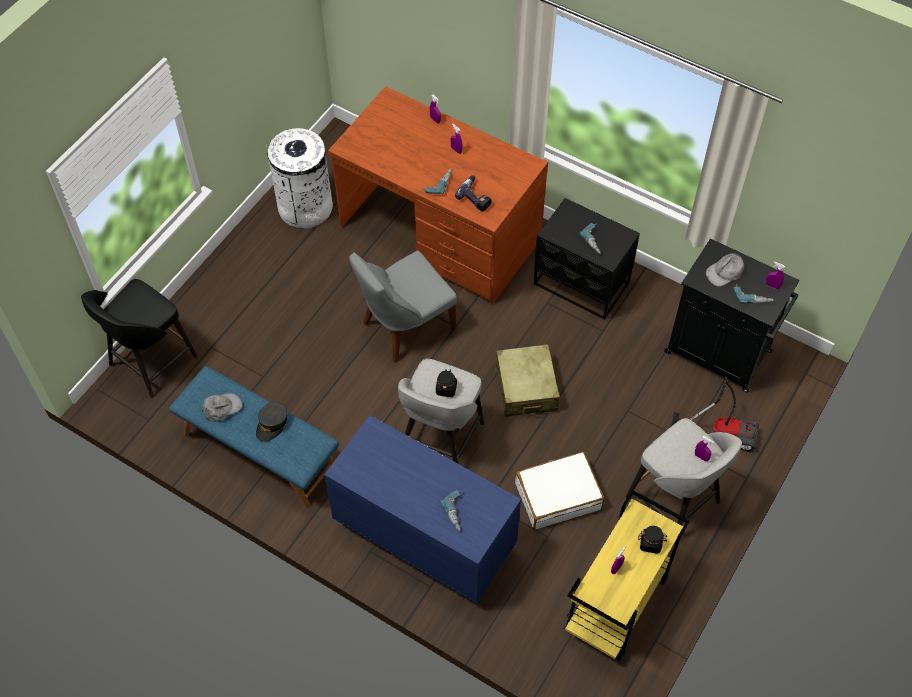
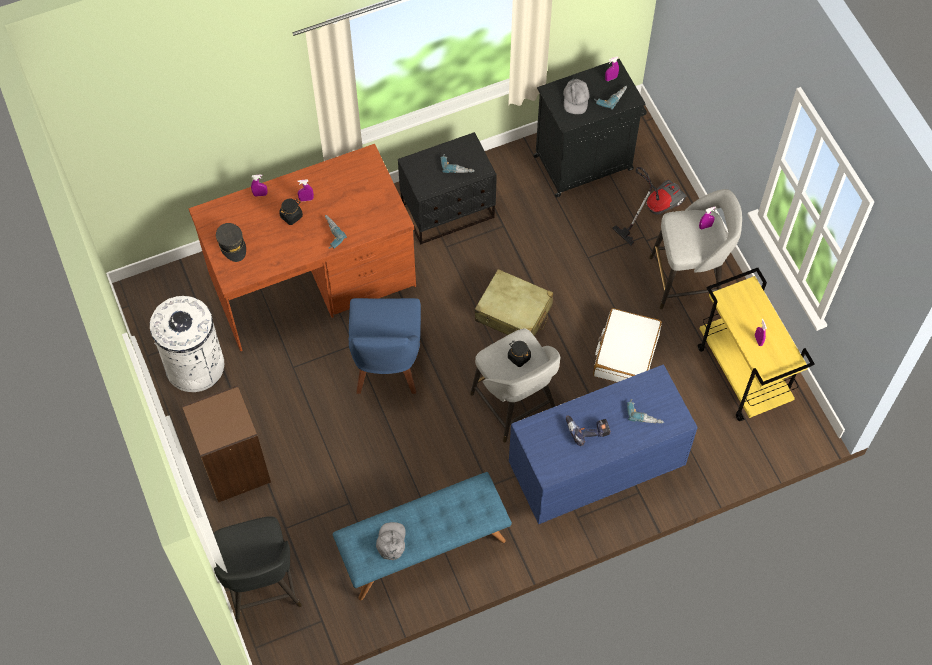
camera: 55 degrees left, 5 degrees up
(238, 283) = (234, 468): none -> brown bookcase
(272, 424) = (437, 511): grey cap -> grey cap (232, 245)
(404, 327) = (386, 365): grey chair -> blue chair
(476, 197) = (367, 216): power drill -> power drill (587, 429)
(651, 543) = (754, 305): black jar -> black jar (291, 216)

